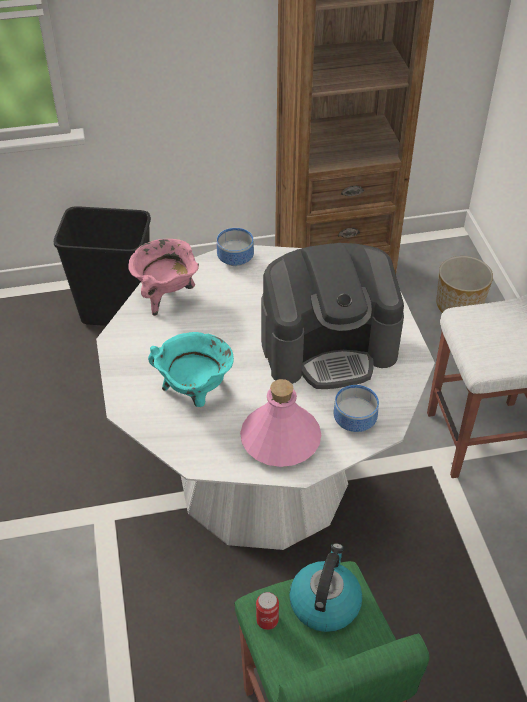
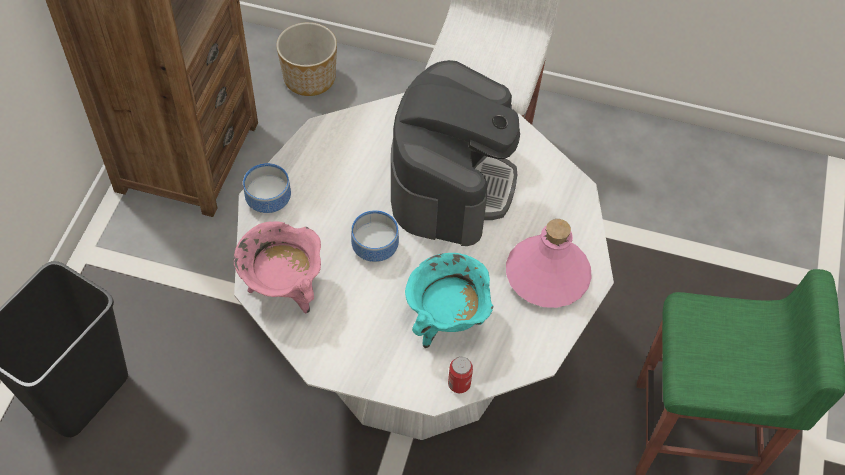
camera: 65 degrees left, 10 degrees up
(267, 620) = (706, 385): can -> can (459, 384)
(324, 602) = (707, 333): kettle -> none
(356, 419) = (555, 205): bowl -> bowl (374, 245)

